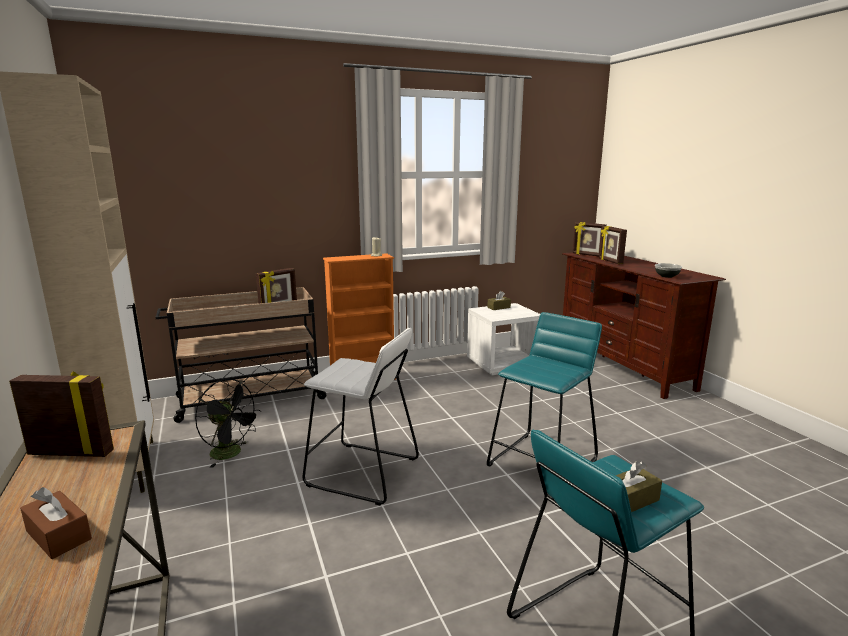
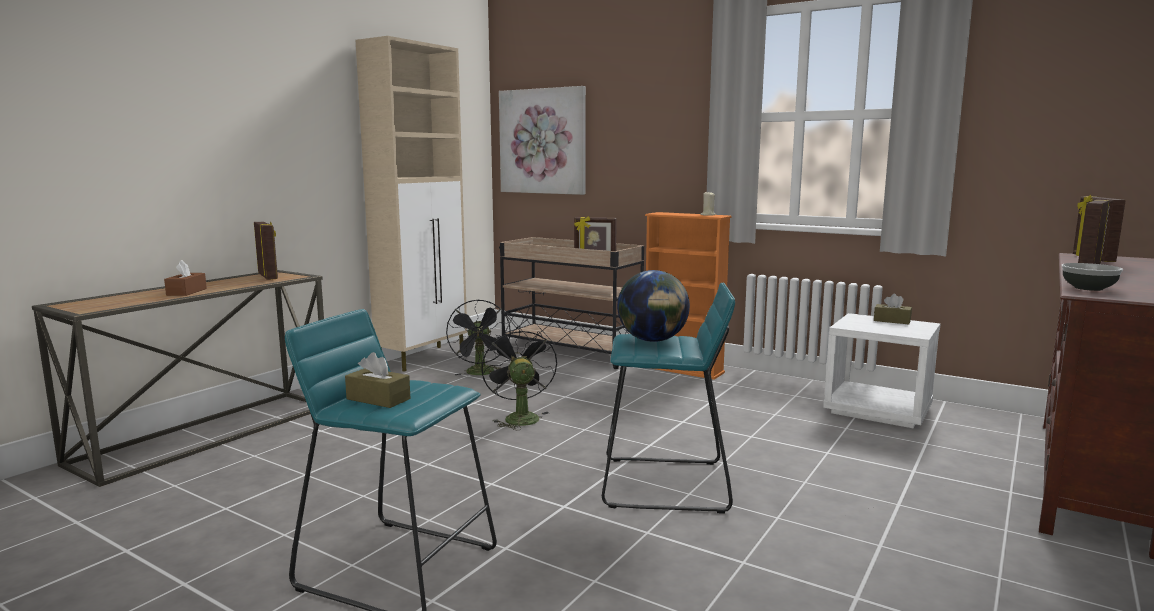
camera: 55 degrees right, 5 degrees down
(164, 196) = (542, 141): none -> picture
(362, 472) = (519, 417): white stool -> black fan
(537, 367) = (653, 340): none -> globe

